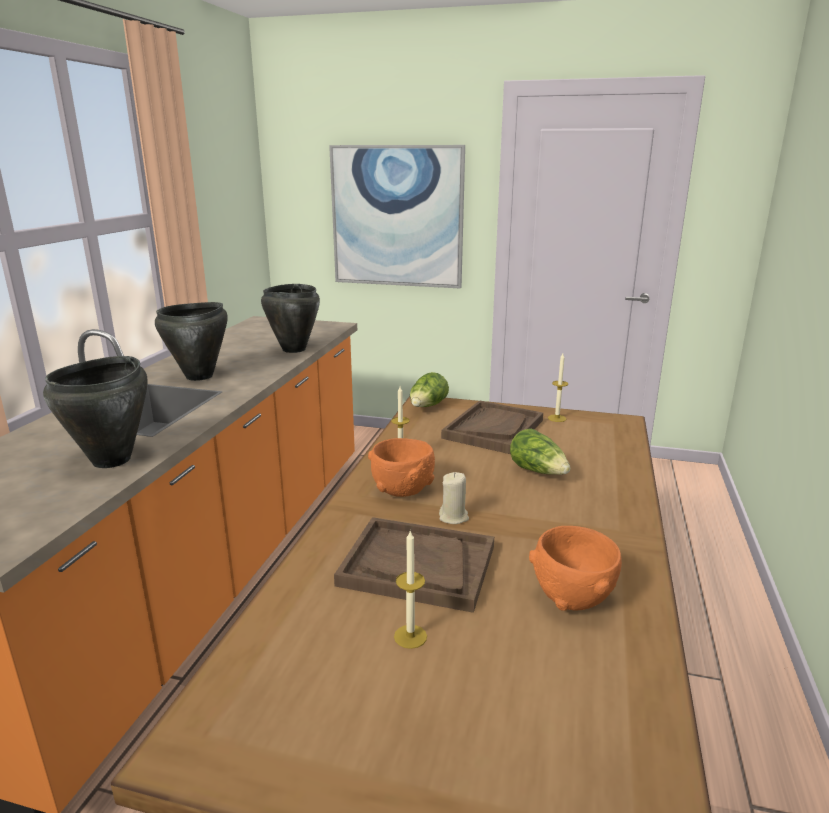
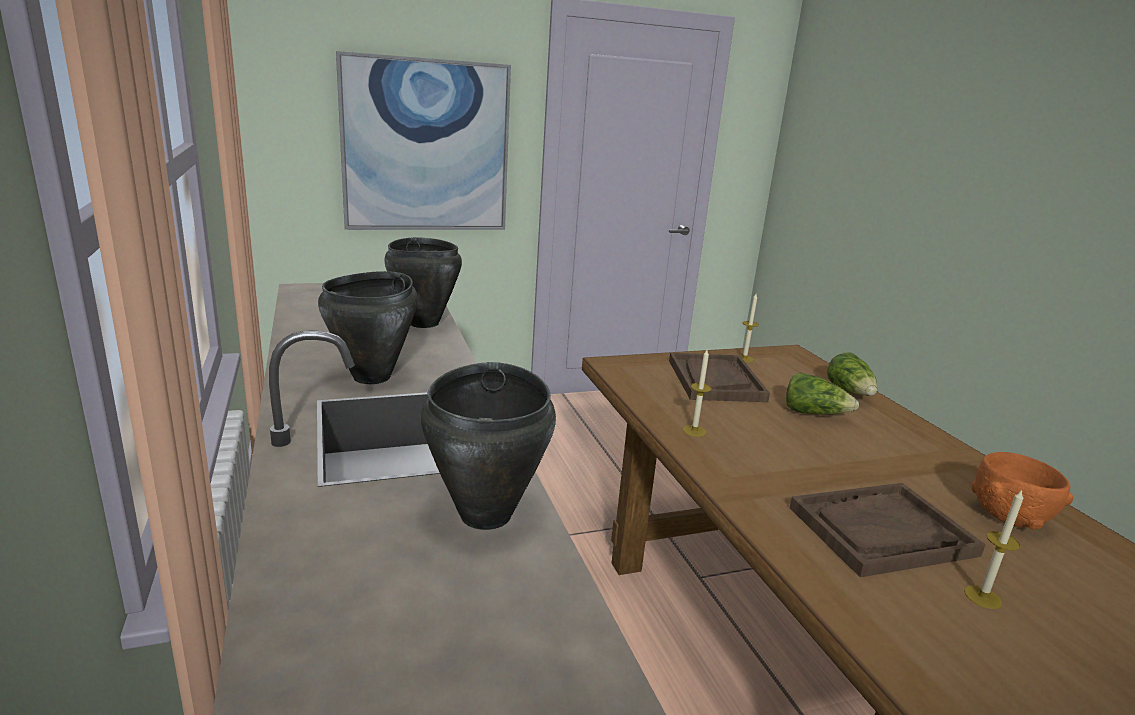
camera: 35 degrees left, 0 degrees up
(402, 491) = (749, 462): orange bowl -> none
(427, 406) = (622, 368): lettuce -> lettuce (850, 393)
(454, 517) = (828, 475): beige candle -> none

